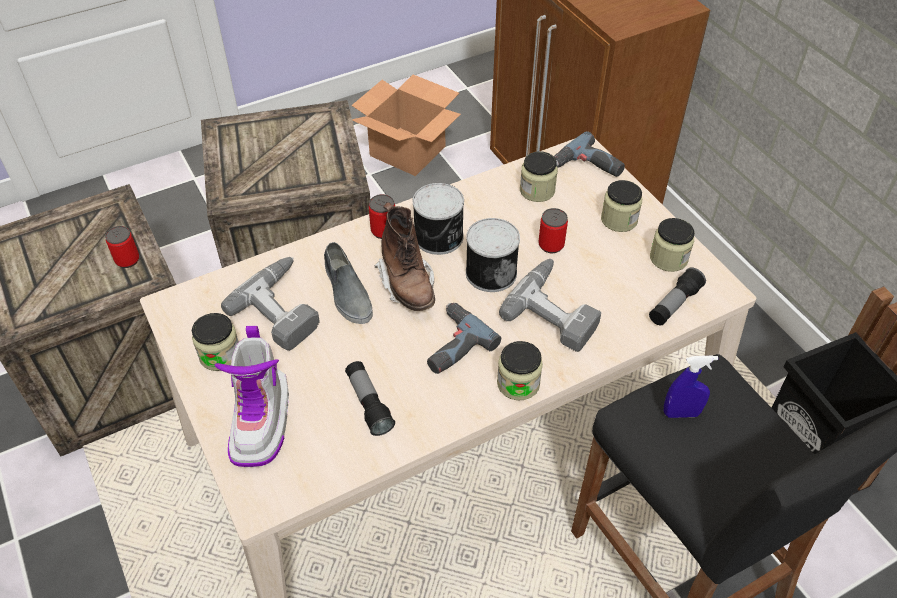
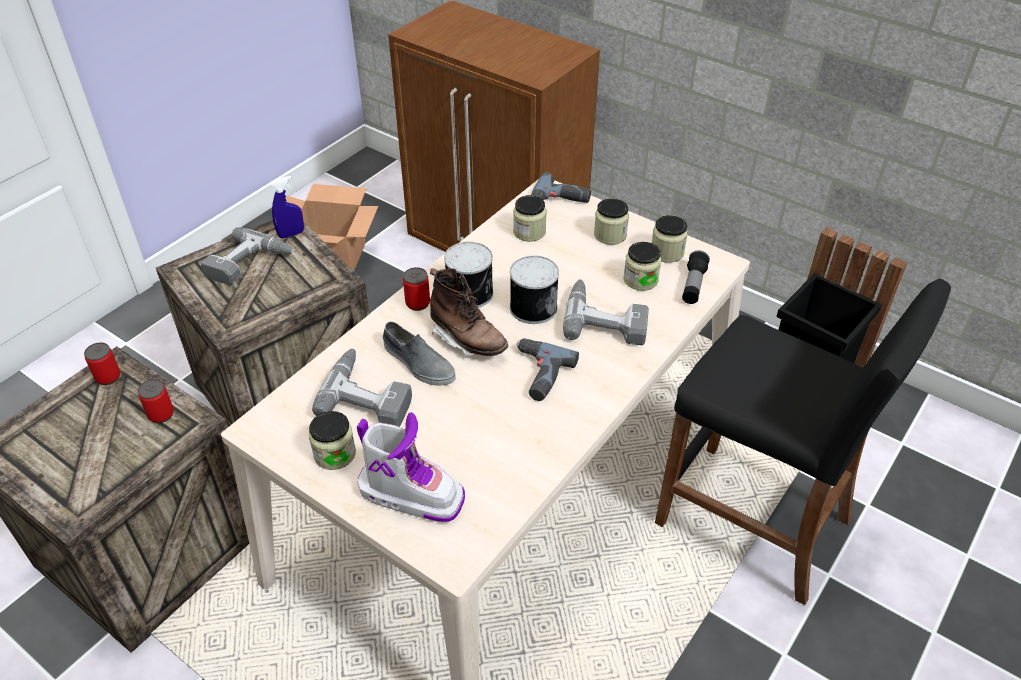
camera: 25 degrees left, 5 degrees down
(261, 420) = (411, 494): boot -> boot turned 45 degrees counterclockwise
(279, 142) = (250, 265): none -> power drill
(369, 404) = (498, 445): flashlight -> none
(518, 383) = (611, 385): jar -> jar (640, 280)
(551, 245) = (568, 270): can -> can (108, 377)
(681, 413) = (744, 366): blue spray bottle -> blue spray bottle (291, 234)

